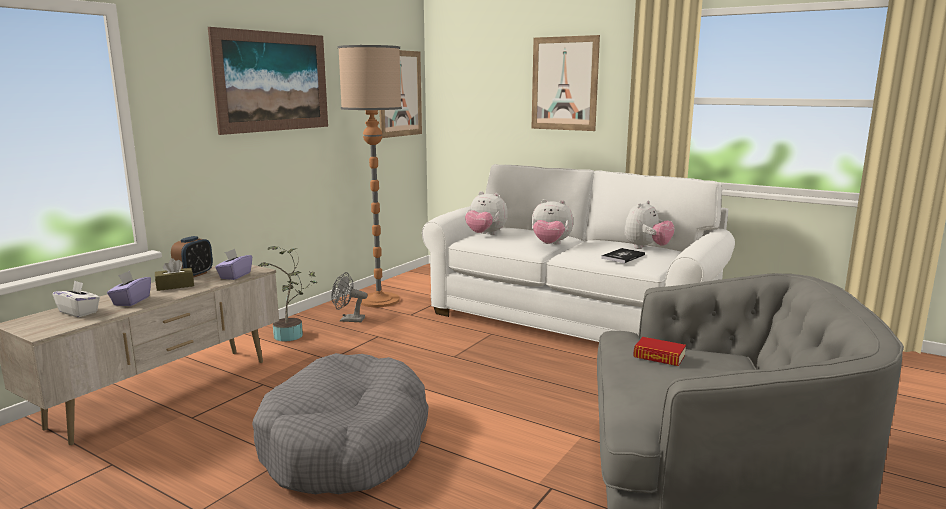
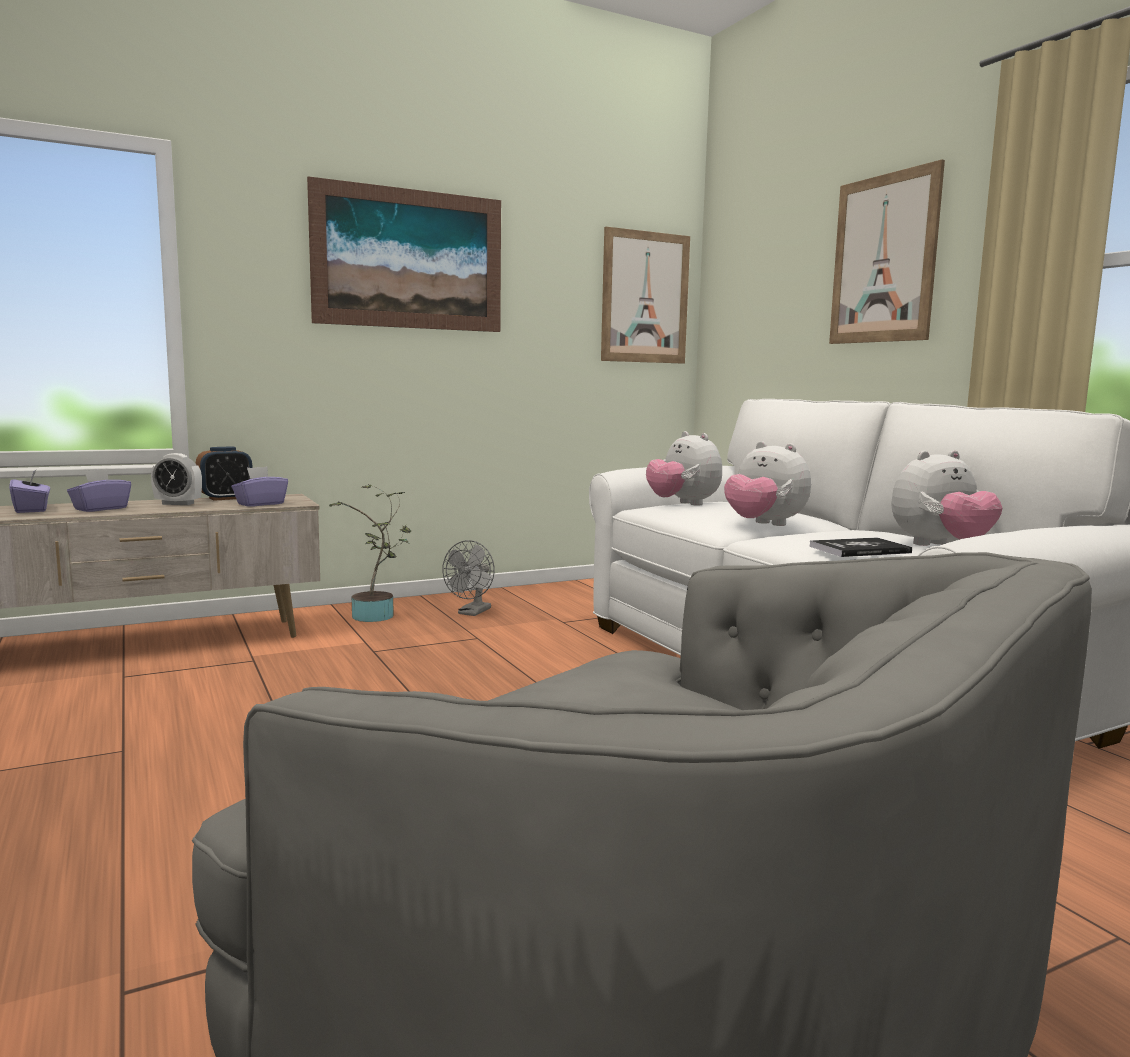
camera: 30 degrees right, 5 degrees down
(79, 312) = (32, 510): white tissue box -> purple tissue box
(175, 286) = (178, 504): brown tissue box -> alarm clock
(346, 444) = (213, 755): grey dog bed -> none
(348, 320) = (472, 613): grey fan -> grey fan turned 105 degrees counterclockwise
(379, 300) = (548, 598): floor lamp -> none
(659, 356) = (611, 697): book -> none

